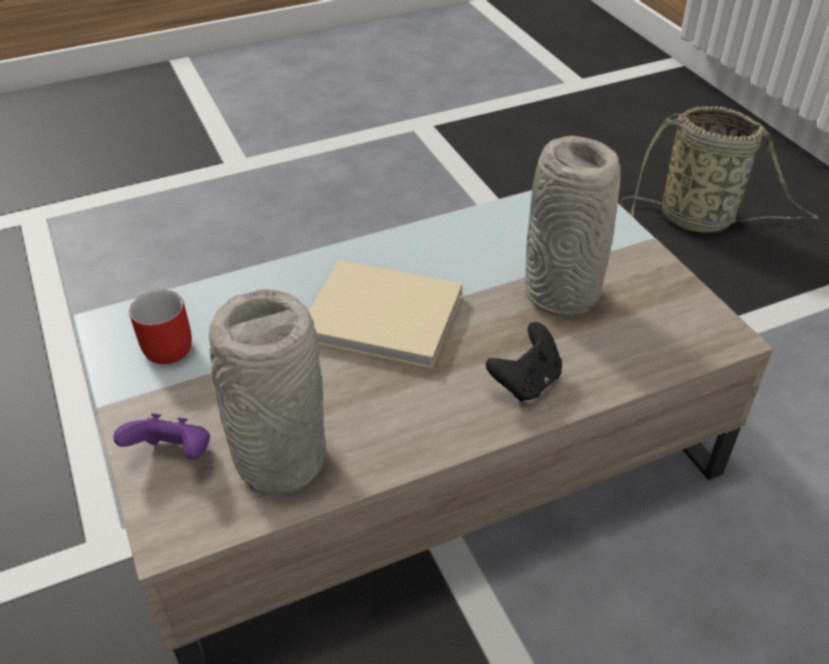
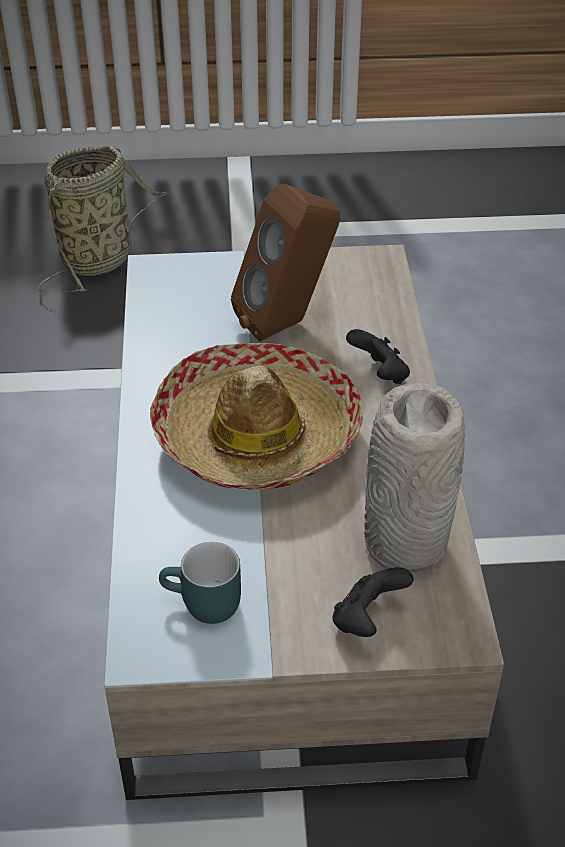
camera: 70 degrees left, 0 degrees up
(164, 343) = (202, 606): red mug -> turquoise mug
(173, 455) = (367, 619): purple game controller -> black game controller
(387, 318) = (257, 434): beige book -> hat
(562, 296) = (288, 323): grey vase -> brown speaker

